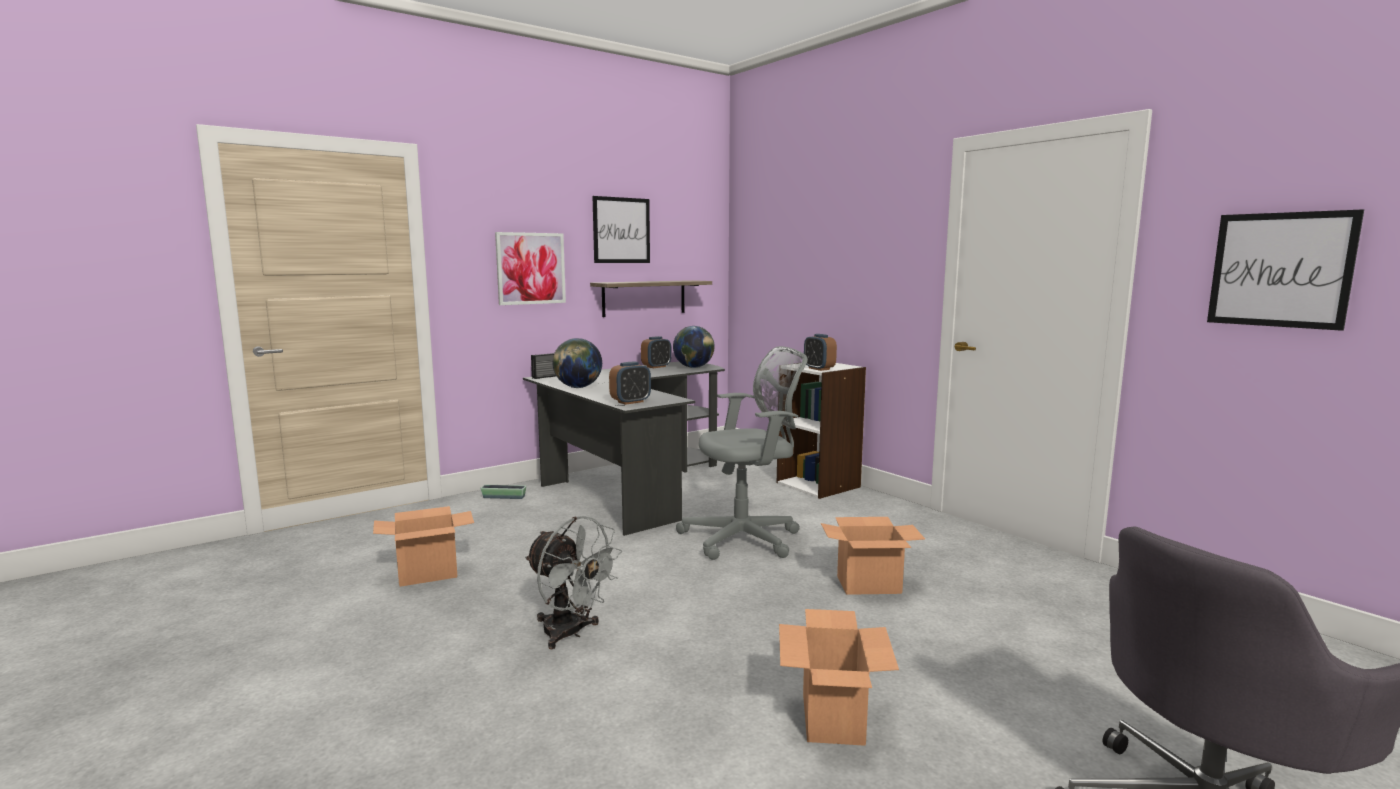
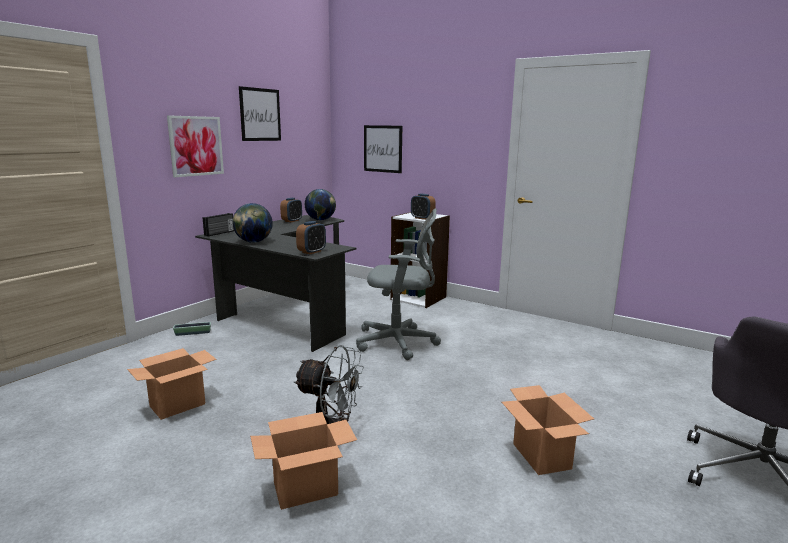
camera: 20 degrees left, 5 degrees up
(644, 298) = (277, 168): shelf -> none
(746, 538) = (400, 342): grey office chair -> grey office chair turned 45 degrees clockwise
(869, 585) = (499, 363): cardboard box -> cardboard box (306, 488)
(1280, 270) = (723, 153): picture -> picture (383, 149)

